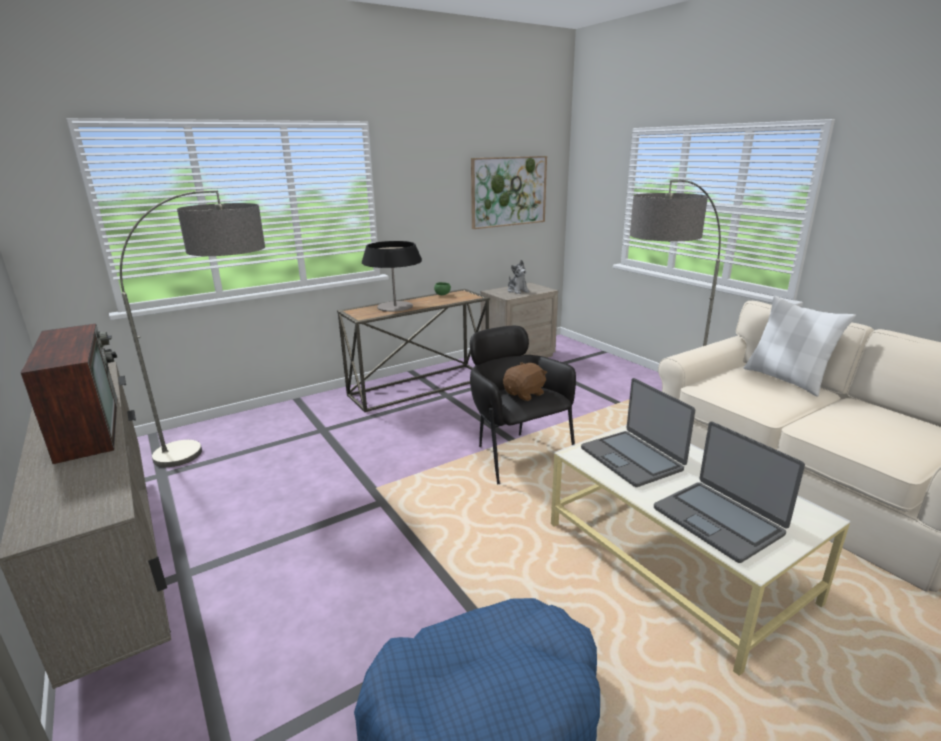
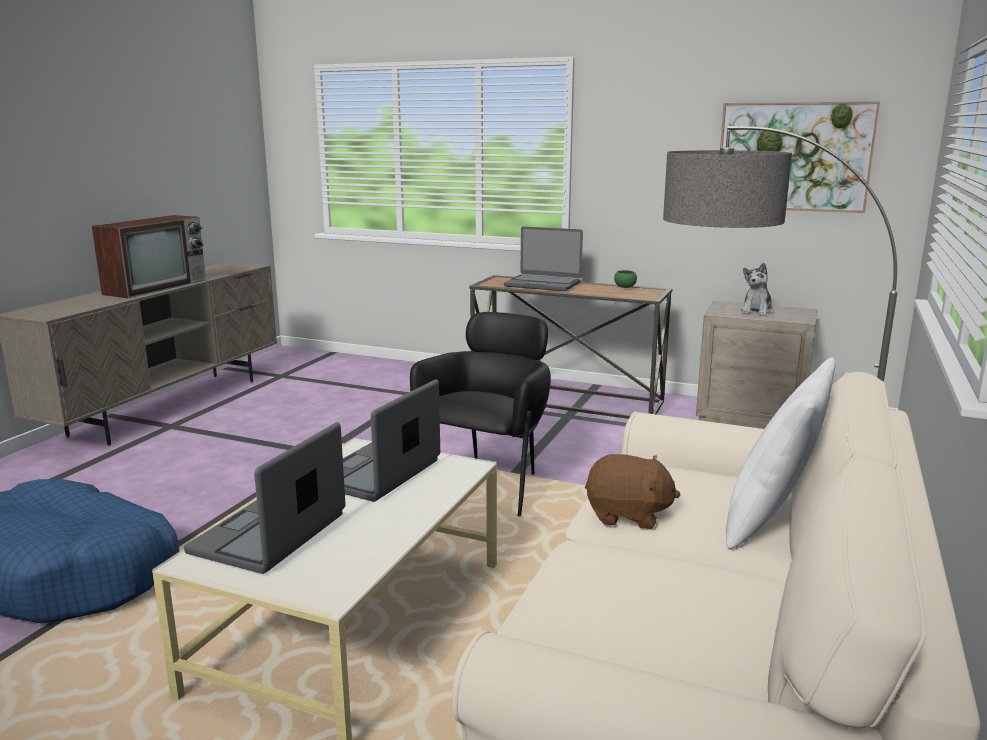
camera: 55 degrees right, 5 degrees down
(234, 448) = (343, 380): floor lamp -> none
(395, 306) = (543, 284): table lamp -> laptop
(525, 394) = (472, 396): brown plush toy -> brown plush toy (628, 515)

